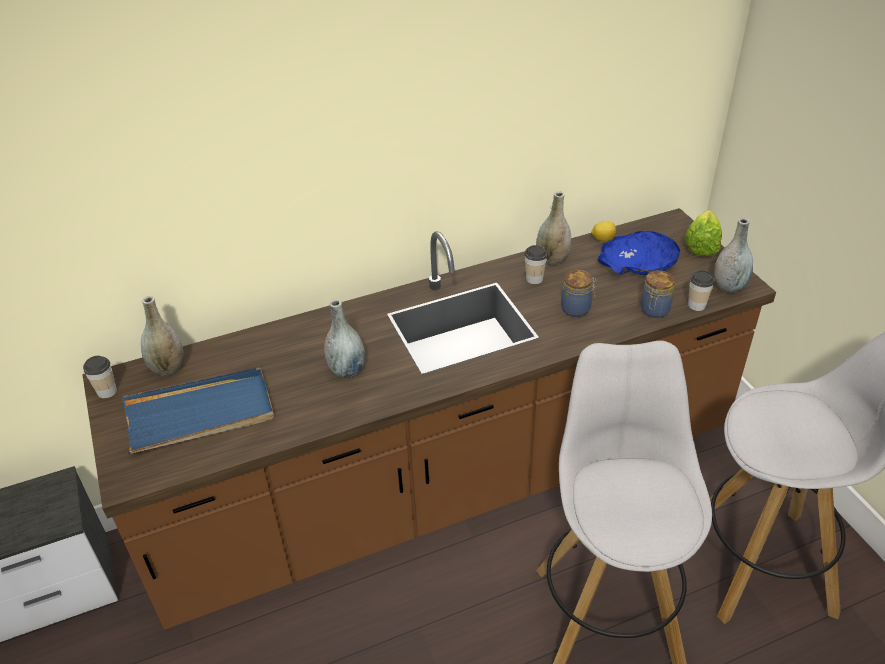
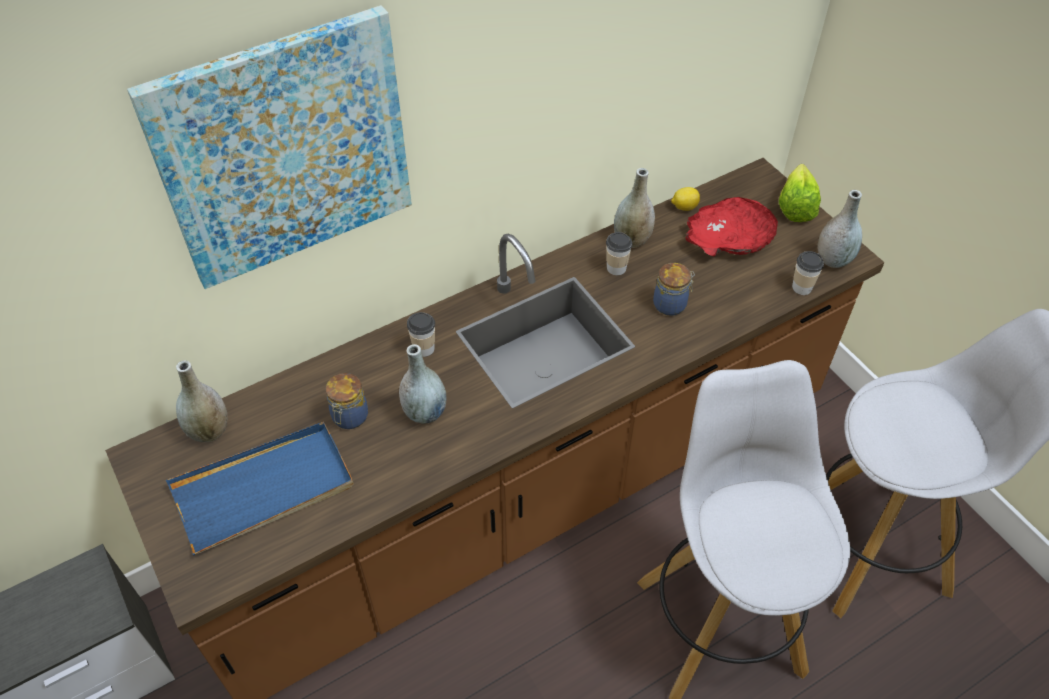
camera: 10 degrees left, 10 degrees up
(107, 391) = (142, 471): cup -> cup (424, 348)
(247, 126) = (285, 150): none -> picture
(637, 265) = (728, 239): blue bowl -> red bowl
(654, 311) = (757, 299): jar -> jar (349, 417)

